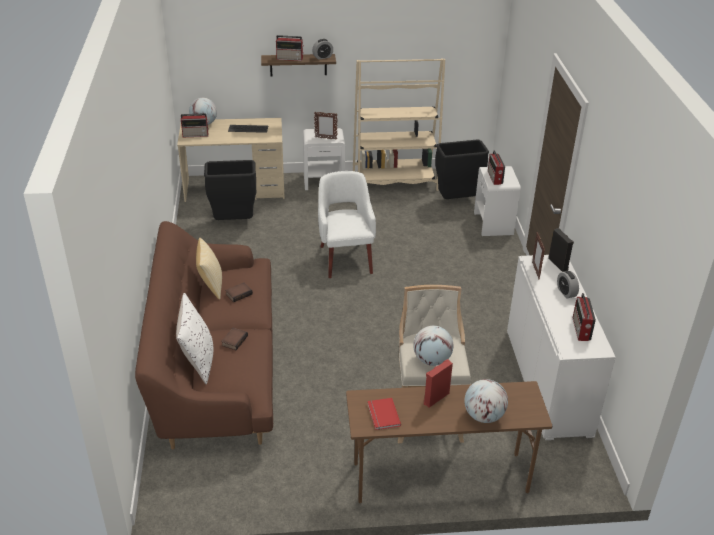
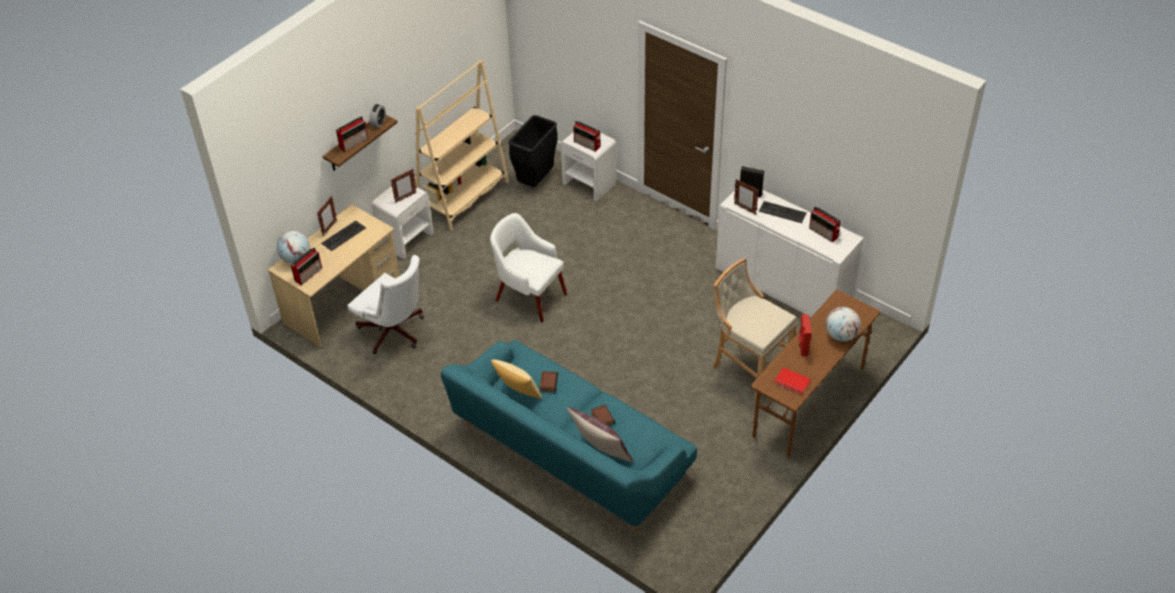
camera: 45 degrees left, 10 degrees up
(198, 360) = (600, 452): white pillow -> brown pillow
(217, 364) = (569, 451): brown sofa -> turquoise sofa
(234, 222) = (394, 333): black trash can -> white office chair
(247, 121) = (329, 228): none -> picture frame
(432, 360) = (763, 324): globe -> none
(566, 292) = (782, 212): alarm clock -> keyboard

